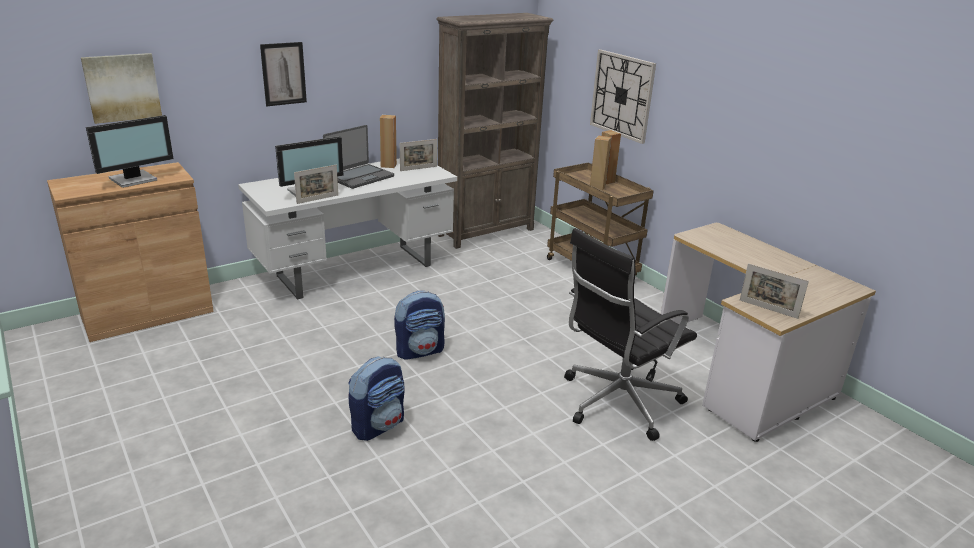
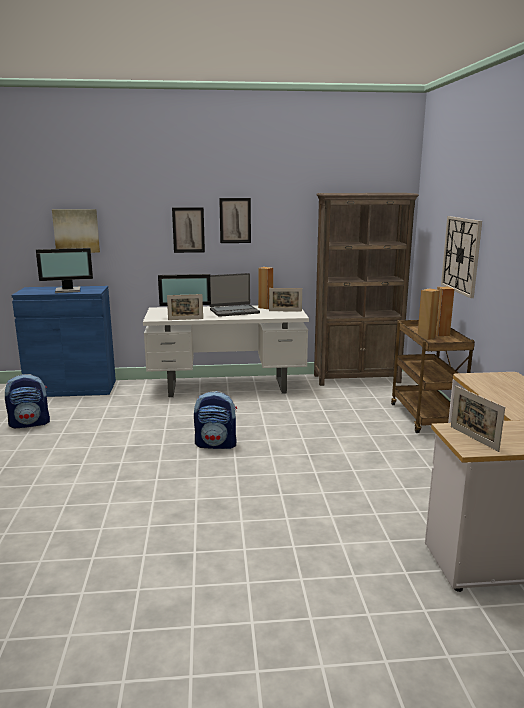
camera: 30 degrees right, 10 degrees down
(147, 313) = (72, 389): brown cabinet -> blue cabinet
(342, 57) = (235, 220): none -> picture
(378, 425) = (133, 483): backpack -> backpack (30, 423)
(617, 402) = (342, 519): black office chair -> none

